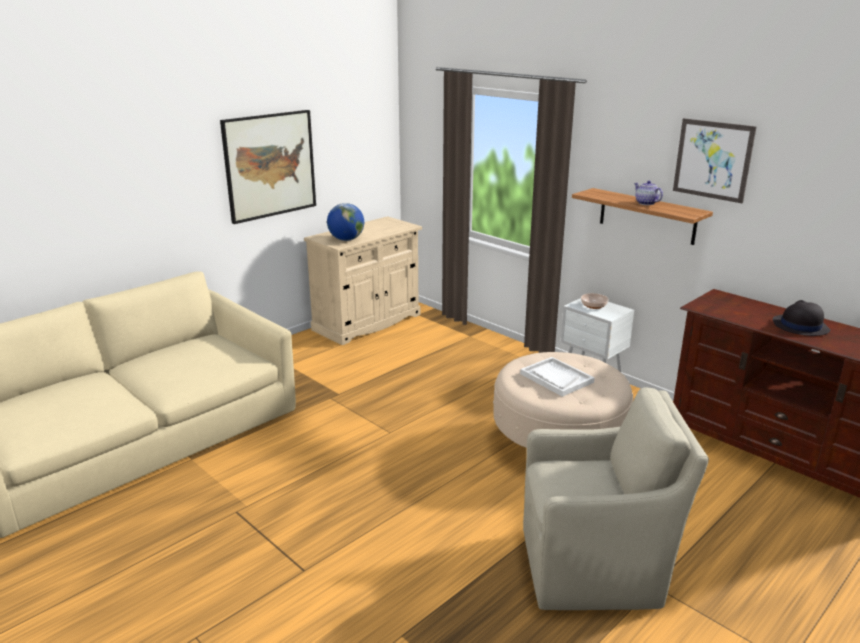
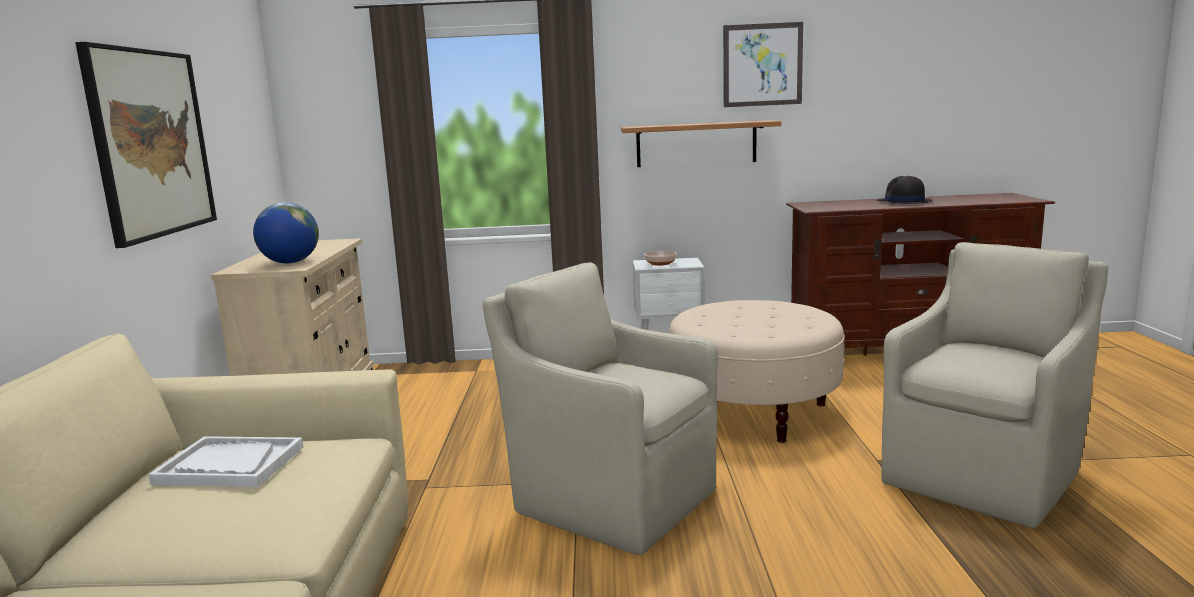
camera: 45 degrees left, 10 degrees down
(384, 451) = (611, 499): none -> beige armchair
(556, 378) = (750, 319): white tray -> white tray (229, 465)
(645, 203) = (706, 123): teapot -> none

